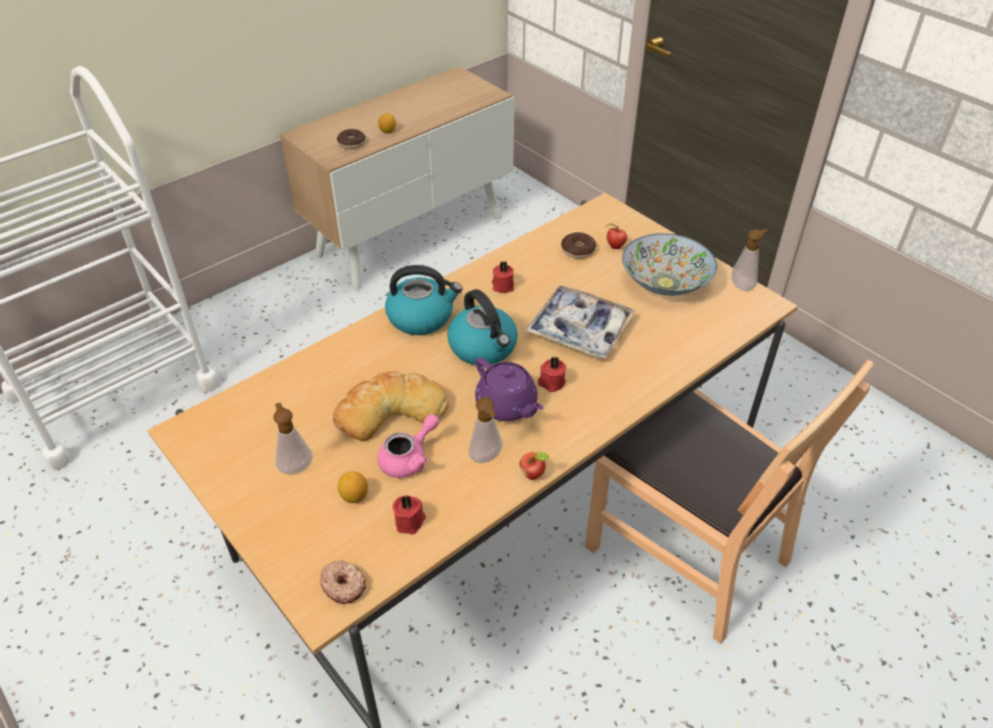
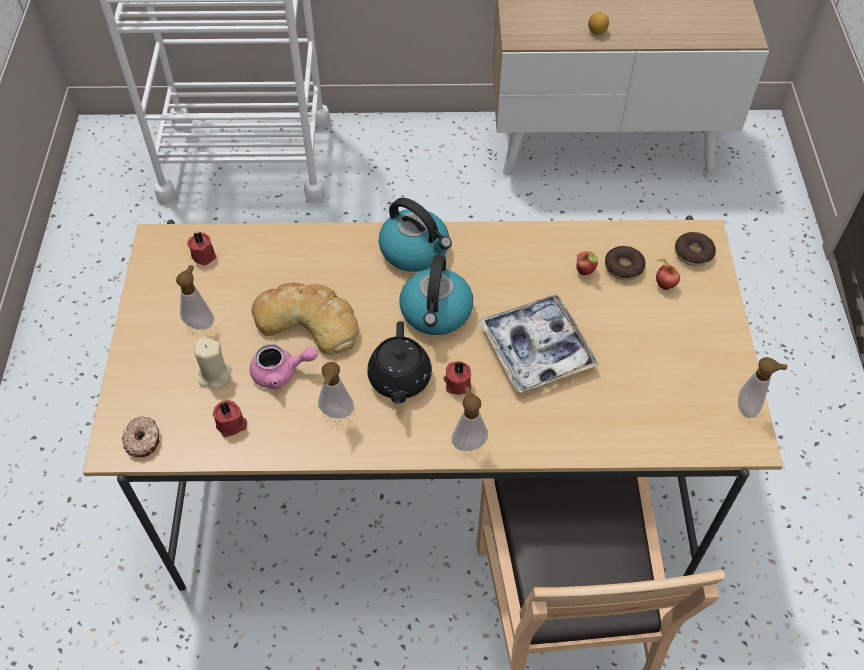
camera: 40 degrees right, 10 degrees up
(351, 143) = (550, 29): donut -> donut (693, 253)
(354, 496) = (215, 376): lemon -> beige candle
(502, 286) = (514, 262): red candle -> red candle (204, 255)
(507, 406) = (399, 379): purple teapot -> black teapot
(533, 475) = (356, 454): apple -> apple (585, 272)
(602, 414) = (468, 441): none -> soap dispenser
(665, 283) = (671, 355): bowl -> none

